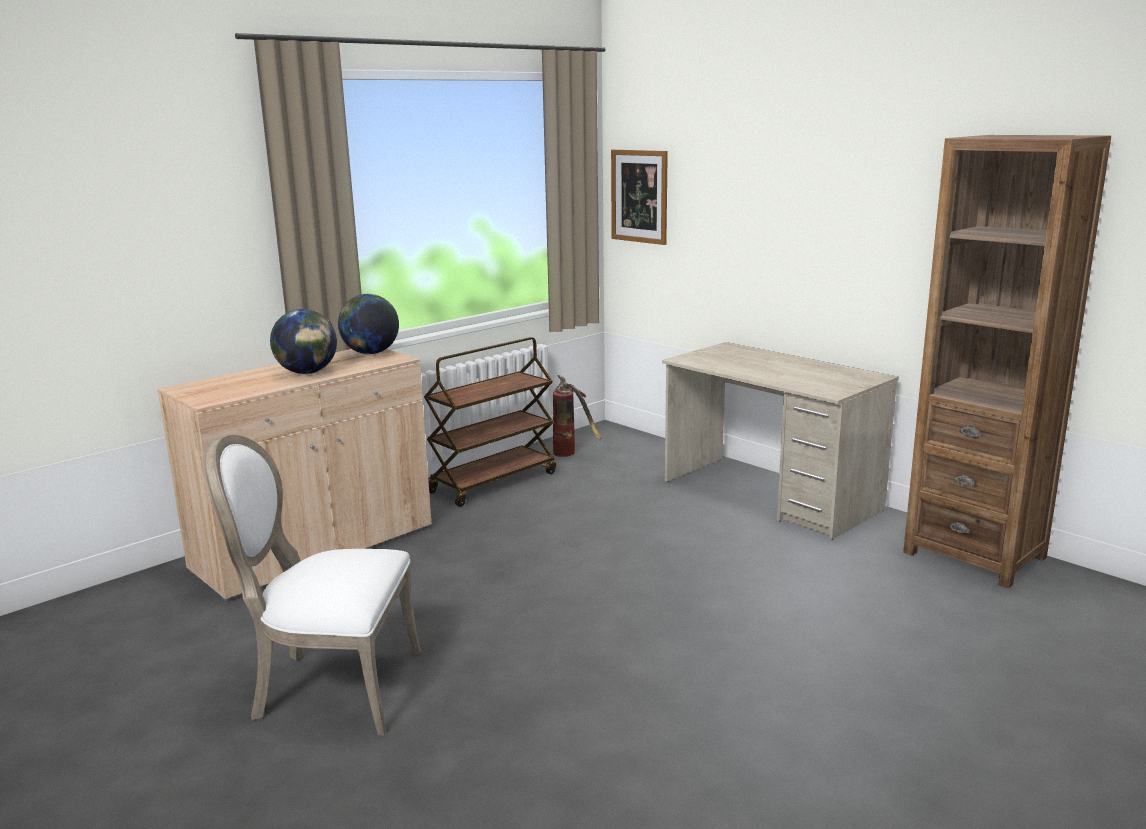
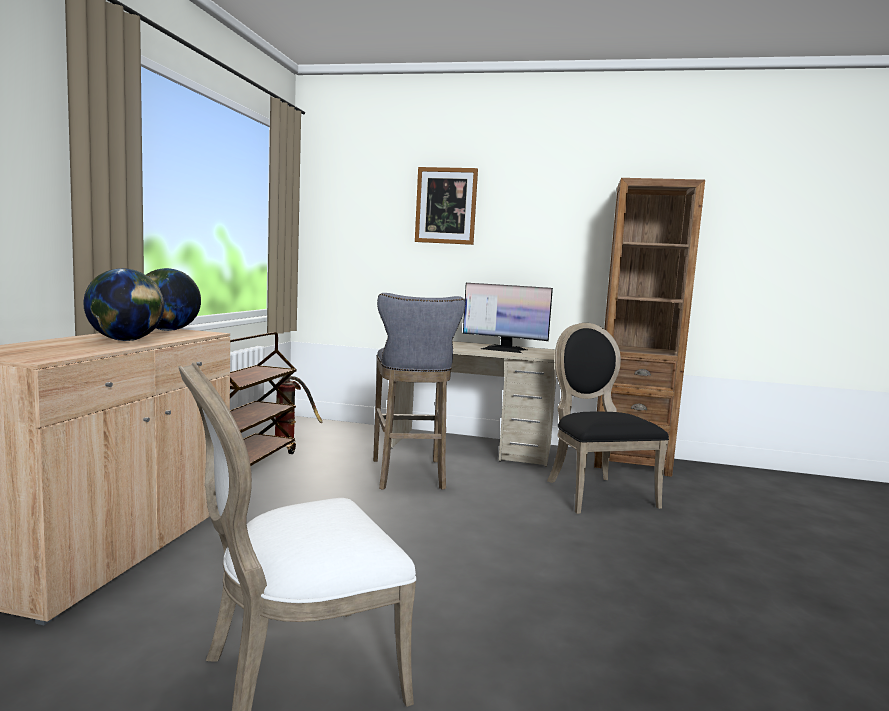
camera: 35 degrees left, 10 degrees down
(639, 196) = (331, 229): picture -> picture (446, 206)
(641, 522) = (409, 476): none -> grey stool
(806, 373) = (504, 349): none -> monitor
(846, 588) = (595, 492): none -> black chair

